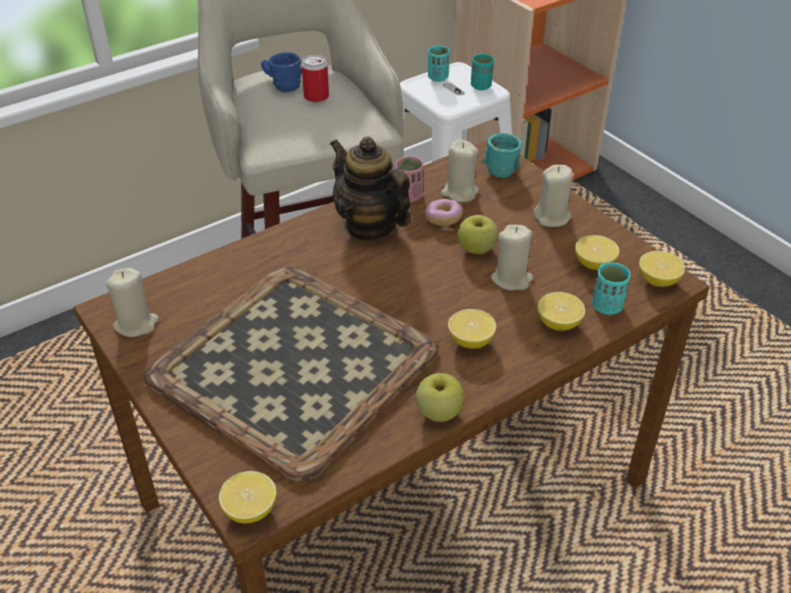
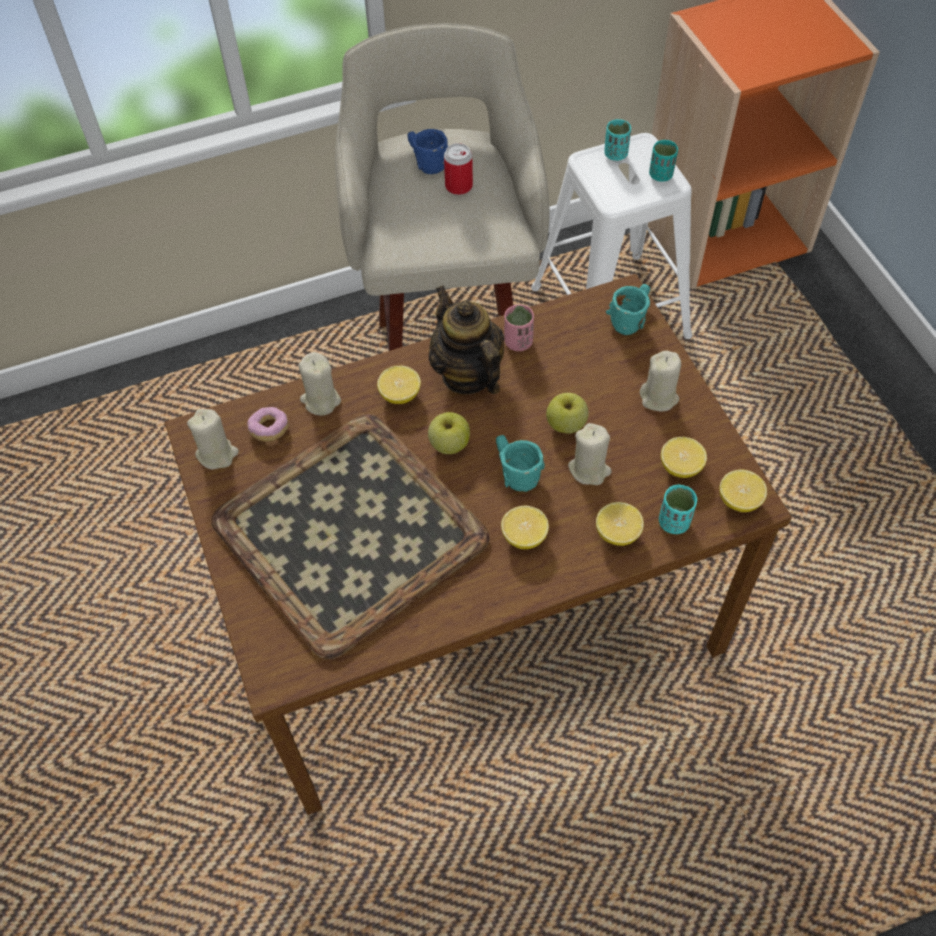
camera: 15 degrees right, 15 degrees up
(250, 510) = (275, 676): lemon -> lemon (400, 395)
(439, 412) = (468, 611): apple -> apple (449, 444)
(440, 292) = (512, 471): none -> turquoise mug
(443, 219) = (544, 379): donut -> donut (269, 429)
(459, 193) = (572, 347): beige candle -> beige candle (320, 400)

